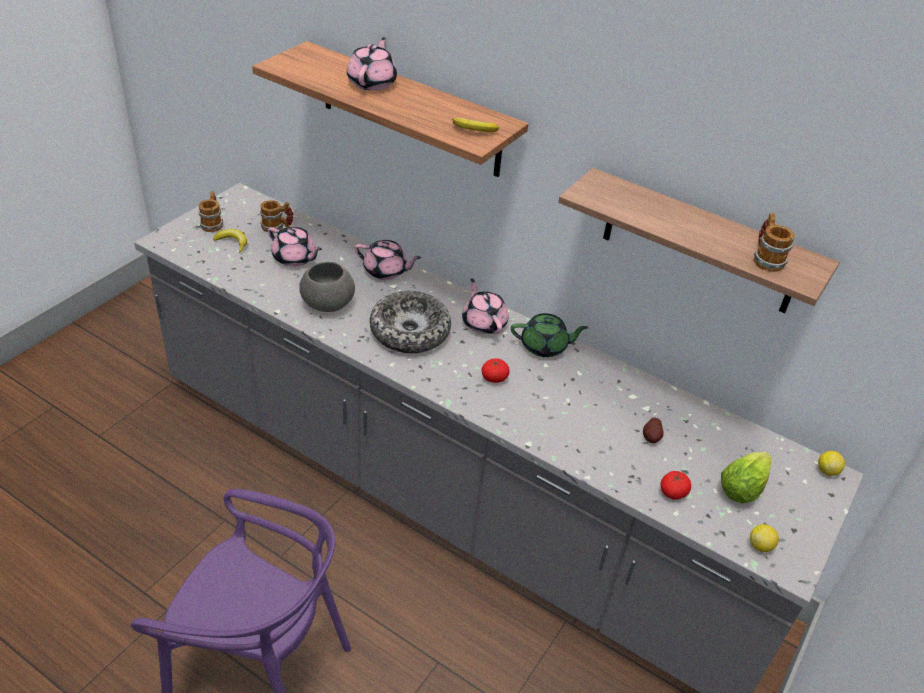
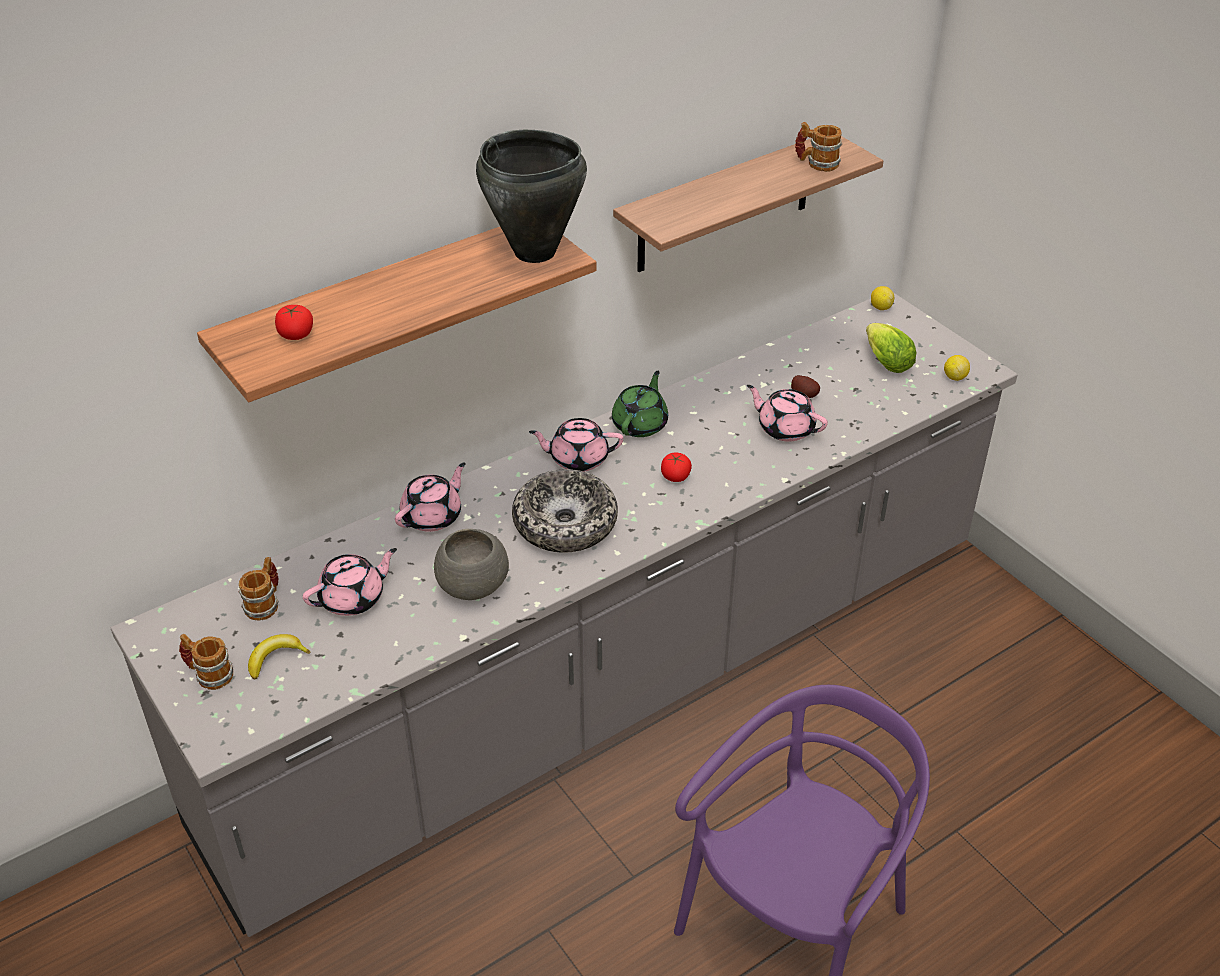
camera: 65 degrees left, 0 degrees up
(372, 82) = (367, 299): pink teapot -> pink teapot (785, 428)
(473, 130) = (535, 252): banana -> black cooking pot
(673, 492) = (879, 405): tomato -> tomato (296, 334)

